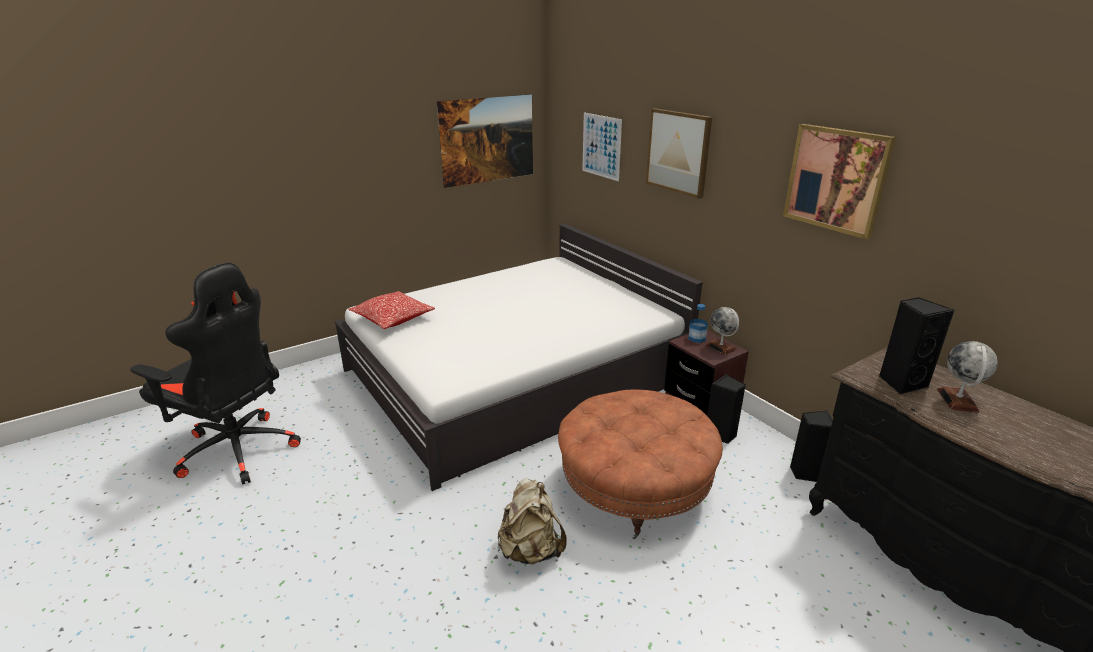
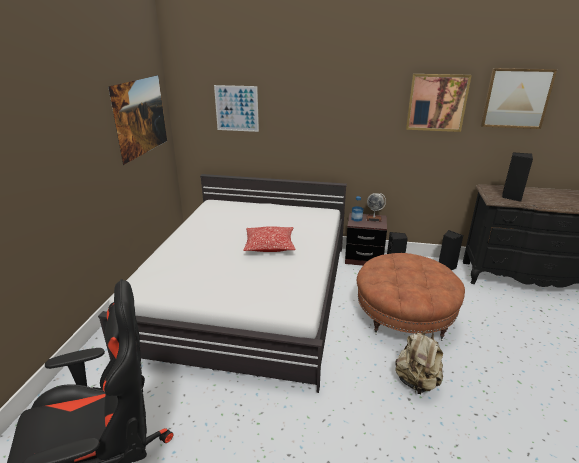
camera: 45 degrees left, 0 degrees up
(393, 319) = (173, 286): pillow -> pillow (269, 246)
(678, 152) = (315, 102): picture -> picture (516, 98)
(957, 400) = (535, 196): globe -> none

